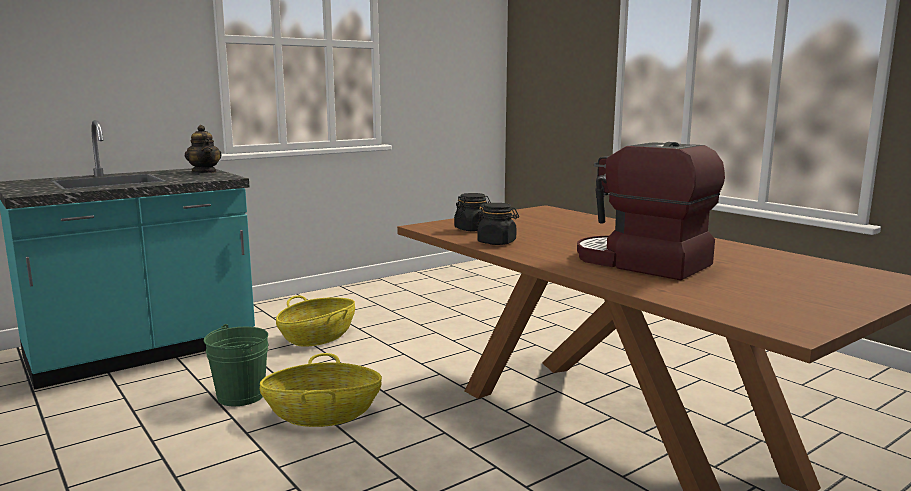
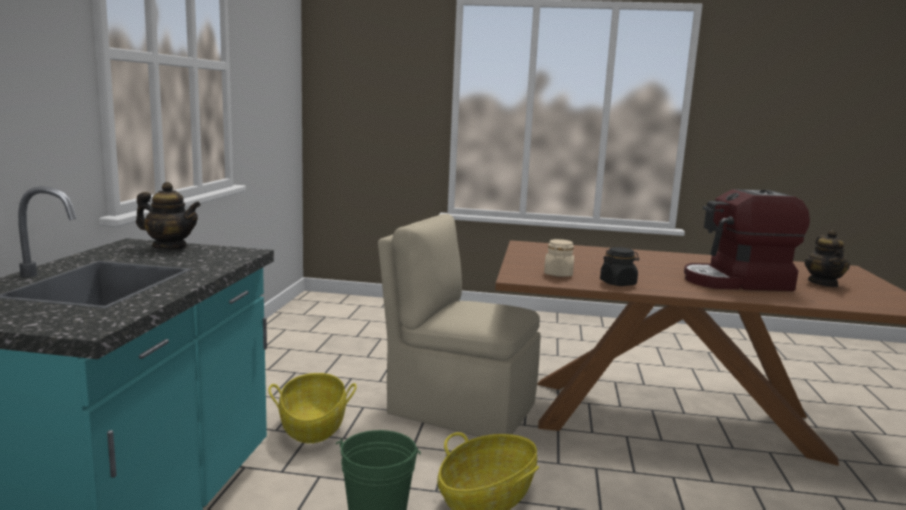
camera: 45 degrees left, 0 degrees up
(436, 357) = (458, 407): none -> beige chair
(472, 229) = (558, 274): black jar -> beige jar
(769, 284) = (823, 283): none -> teapot

